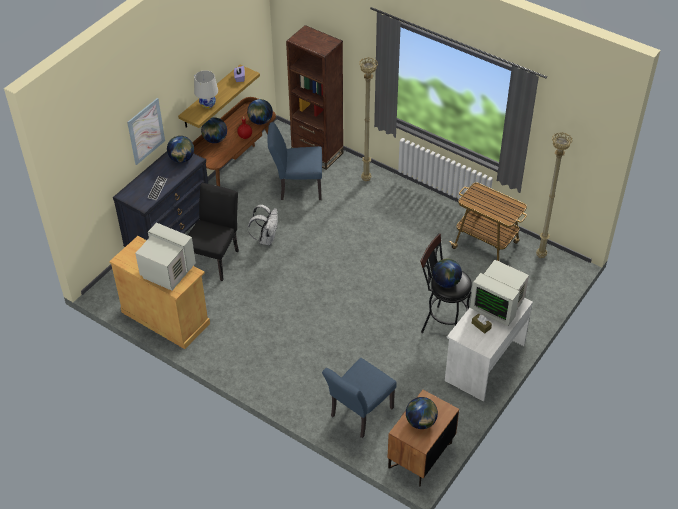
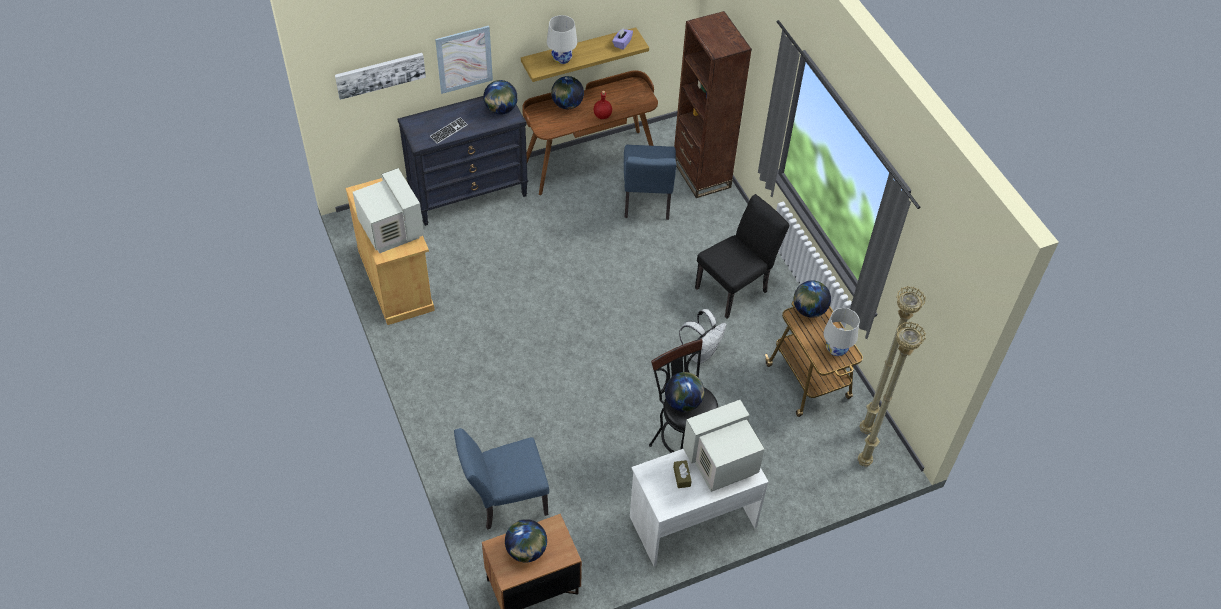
camera: 30 degrees right, 5 degrees up
(97, 165) = (380, 74): none -> picture
(215, 258) = (497, 240): black chair -> black chair (736, 287)
(260, 121) = (633, 106): globe -> globe (809, 310)
(266, 238) = (567, 246): white backpack -> white backpack (701, 353)
(297, 187) = (646, 203): blue chair -> blue chair turned 120 degrees counterclockwise
(366, 180) = (732, 232): beige floor lamp -> beige floor lamp (864, 463)
(498, 306) = (721, 464): monitor -> monitor turned 90 degrees clockwise
(507, 207) = (836, 349): none -> white table lamp

